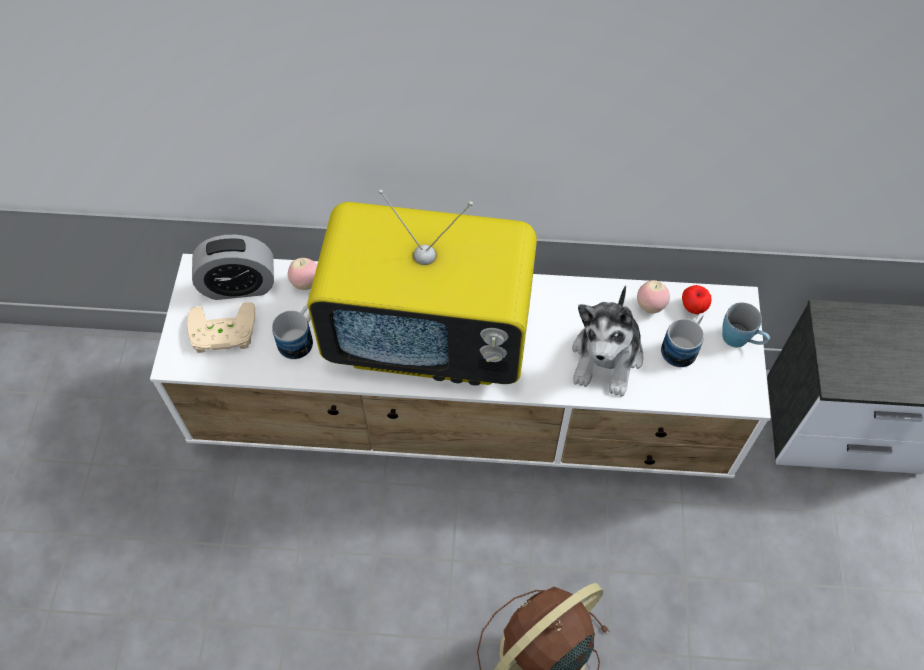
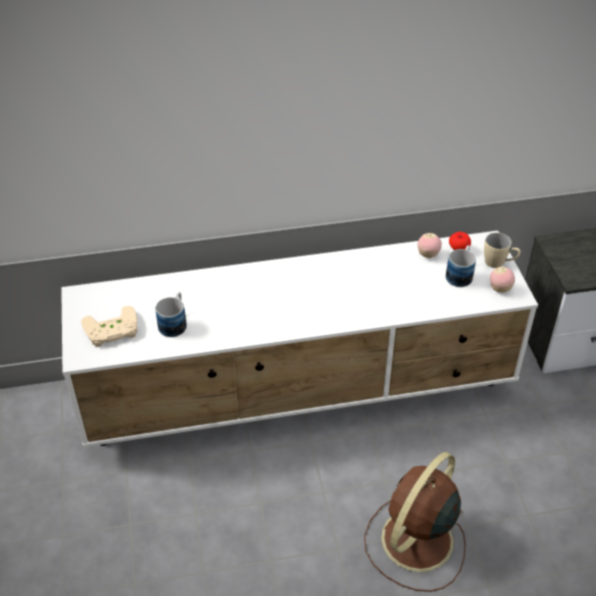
camera: 15 degrees left, 15 degrees down
(239, 286) = (114, 299): alarm clock -> none
(306, 283) = (167, 288): apple -> apple (500, 289)
(431, 337) = (275, 303): television -> none
(607, 357) = (409, 290): plush toy -> none
(741, 340) = (499, 263): blue mug -> beige mug

